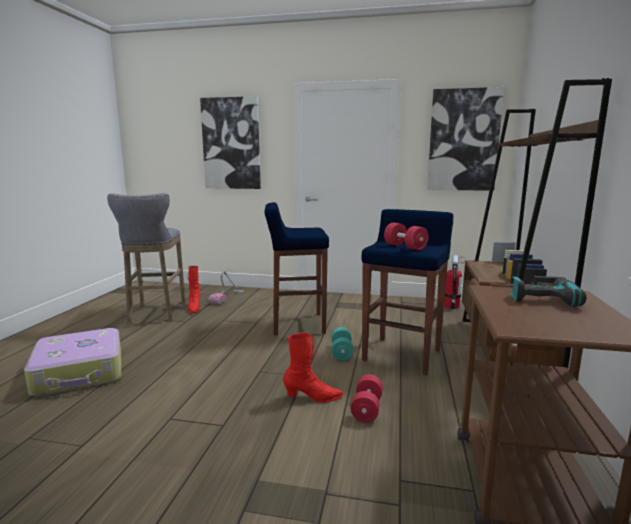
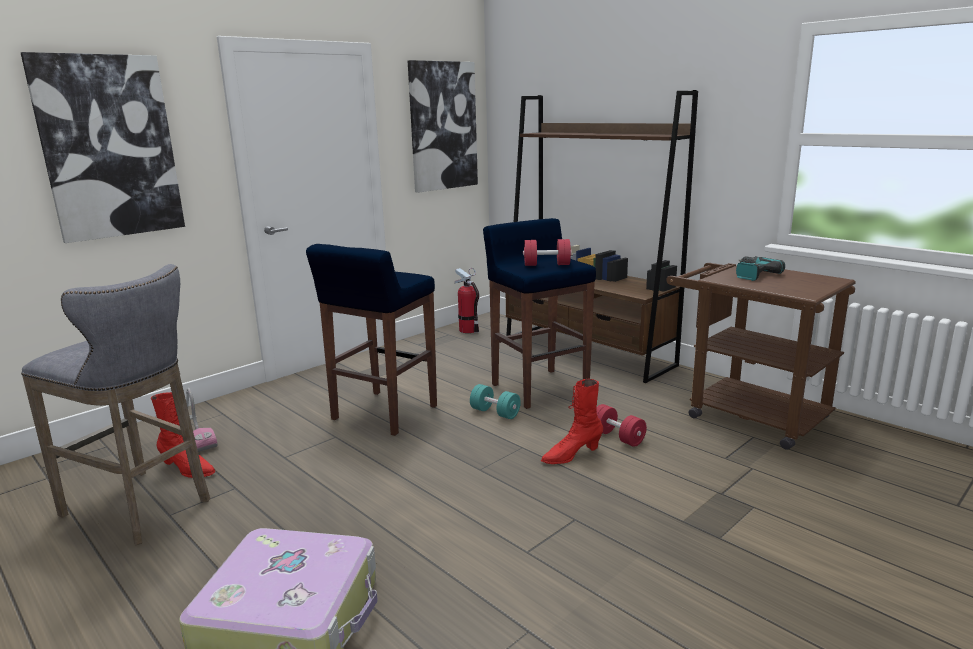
camera: 55 degrees left, 5 degrees up
(313, 397) = (571, 455): red boot -> red boot turned 150 degrees counterclockwise

